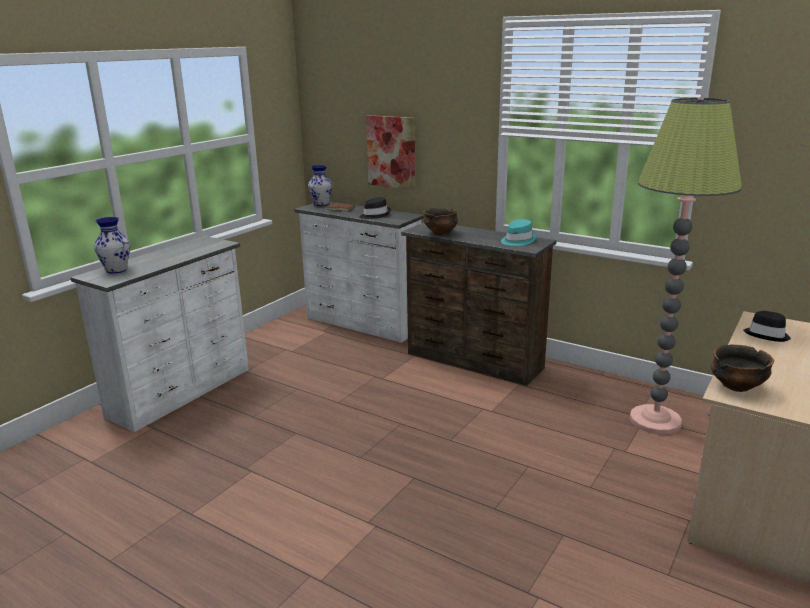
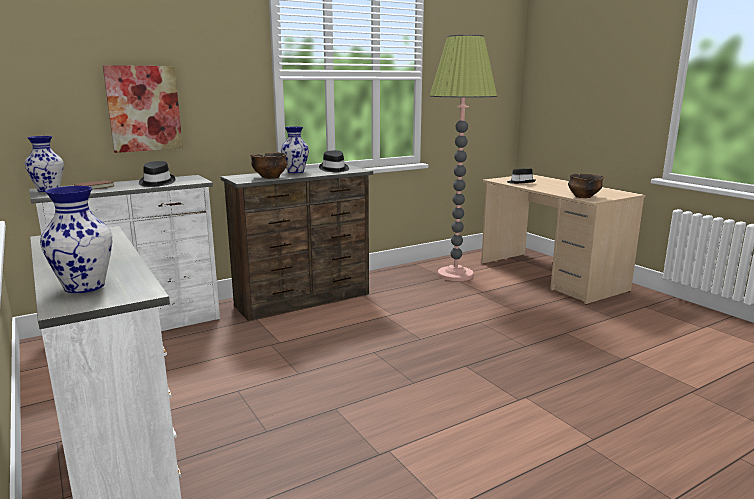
camera: 65 degrees left, 5 degrees down
(481, 233) = (296, 172): none -> vase
(517, 240) = (334, 169): turquoise hat -> black hat

